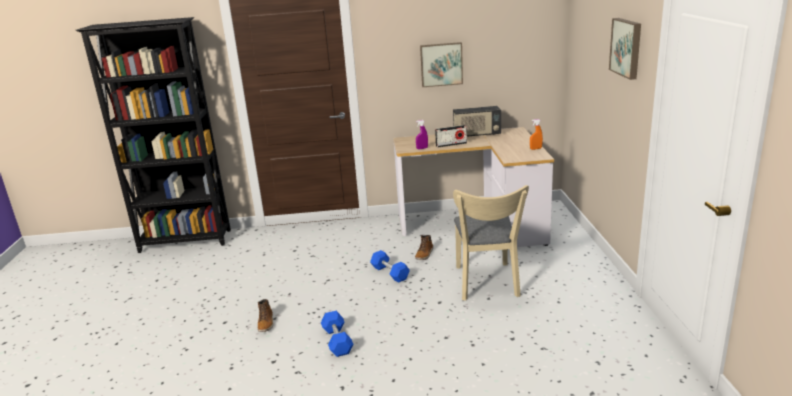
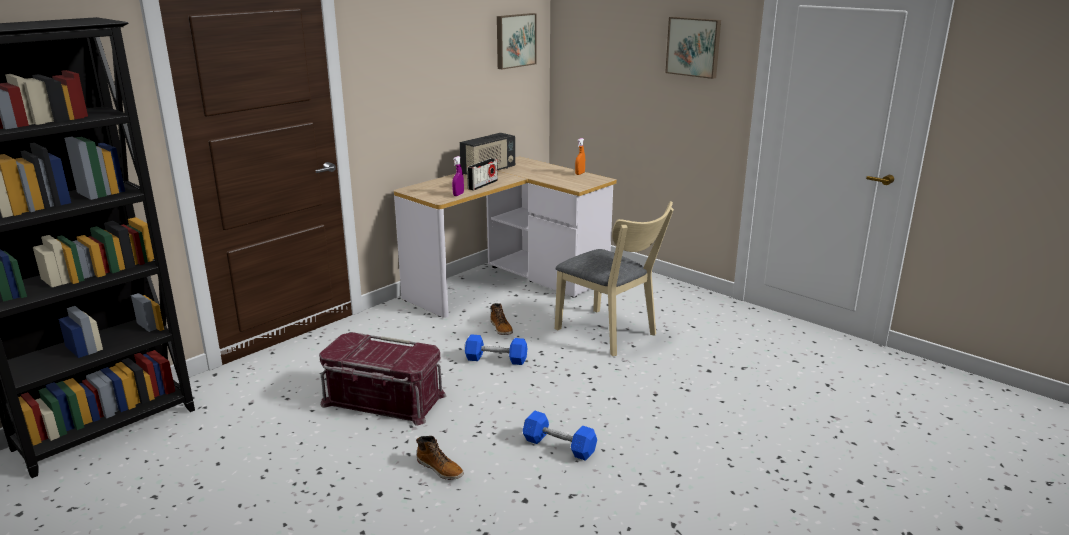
camera: 45 degrees left, 0 degrees up
(299, 273) = (382, 400): none -> red storage box
(441, 64) = (439, 84): picture -> picture (514, 40)

